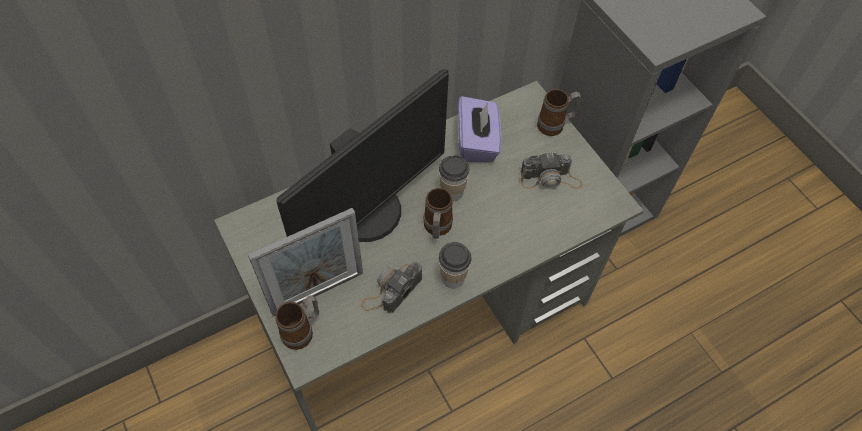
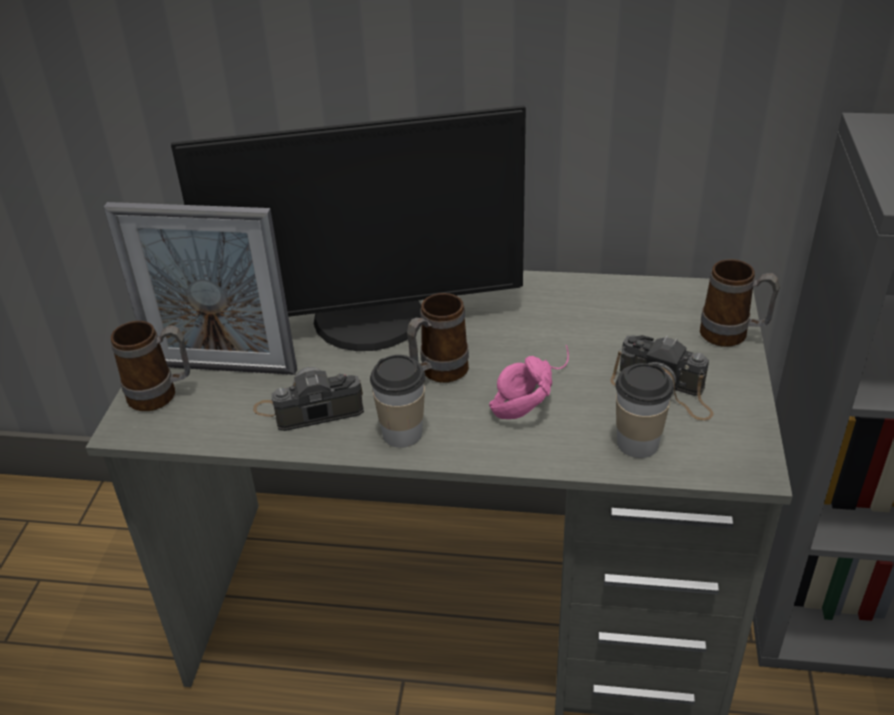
camera: 40 degrees right, 20 degrees down
(452, 192) = (501, 345): cup -> cup (637, 443)
(477, 142) = (592, 310): purple tissue box -> none
(490, 214) = (529, 390): none -> pink headphones

